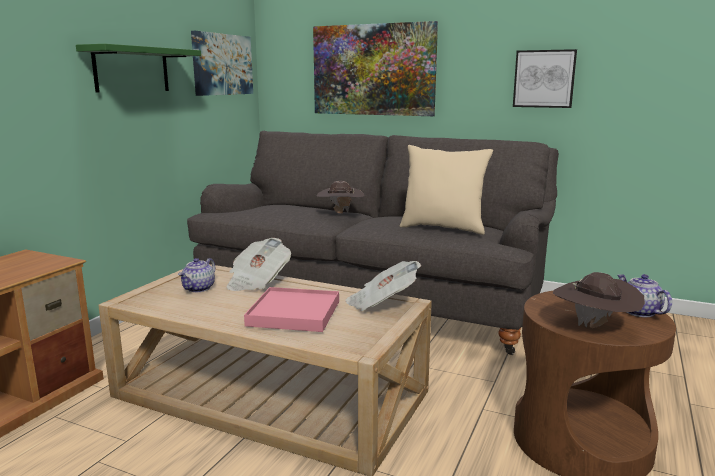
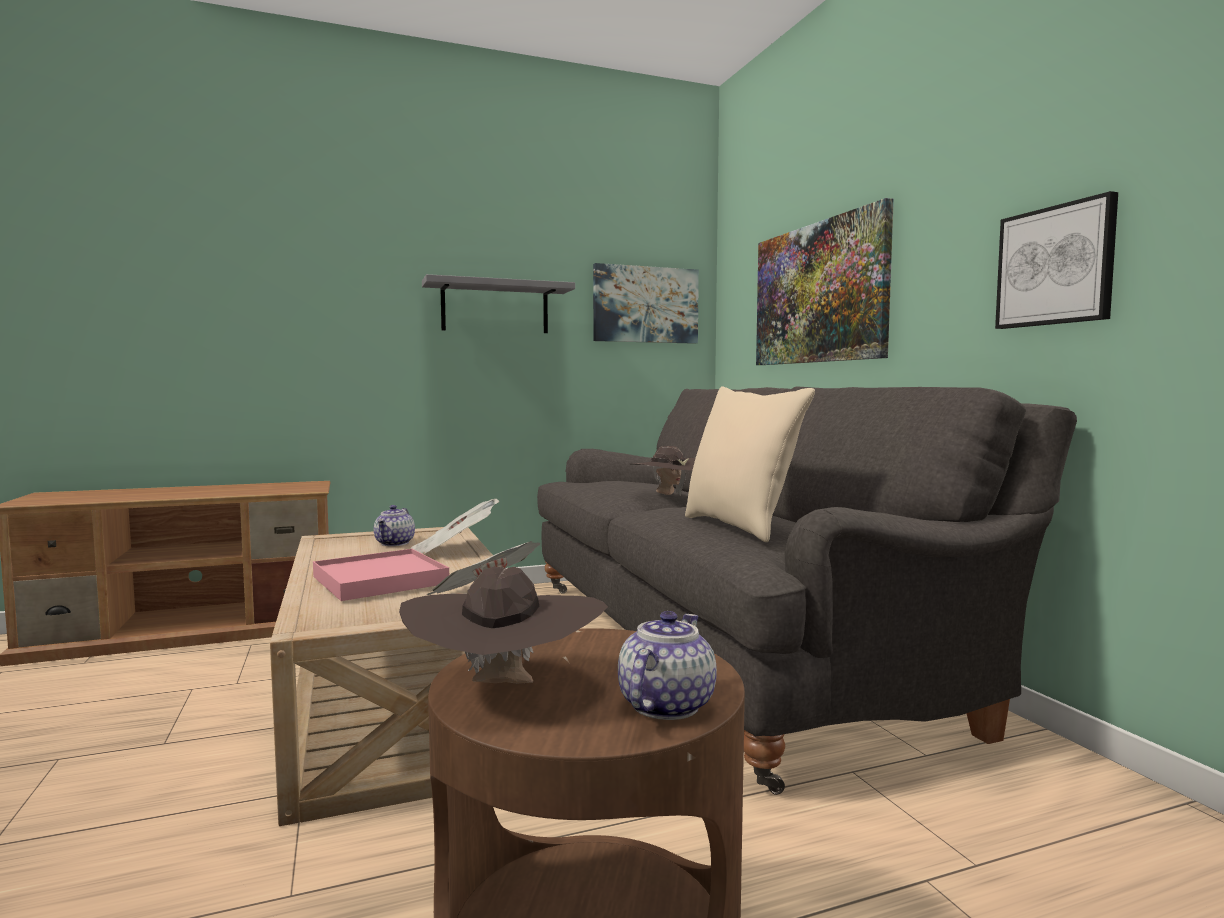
camera: 45 degrees right, 10 degrees down
(132, 70) = (495, 308): green shelf -> grey shelf
(199, 288) = (395, 543): teapot -> teapot turned 60 degrees counterclockwise

